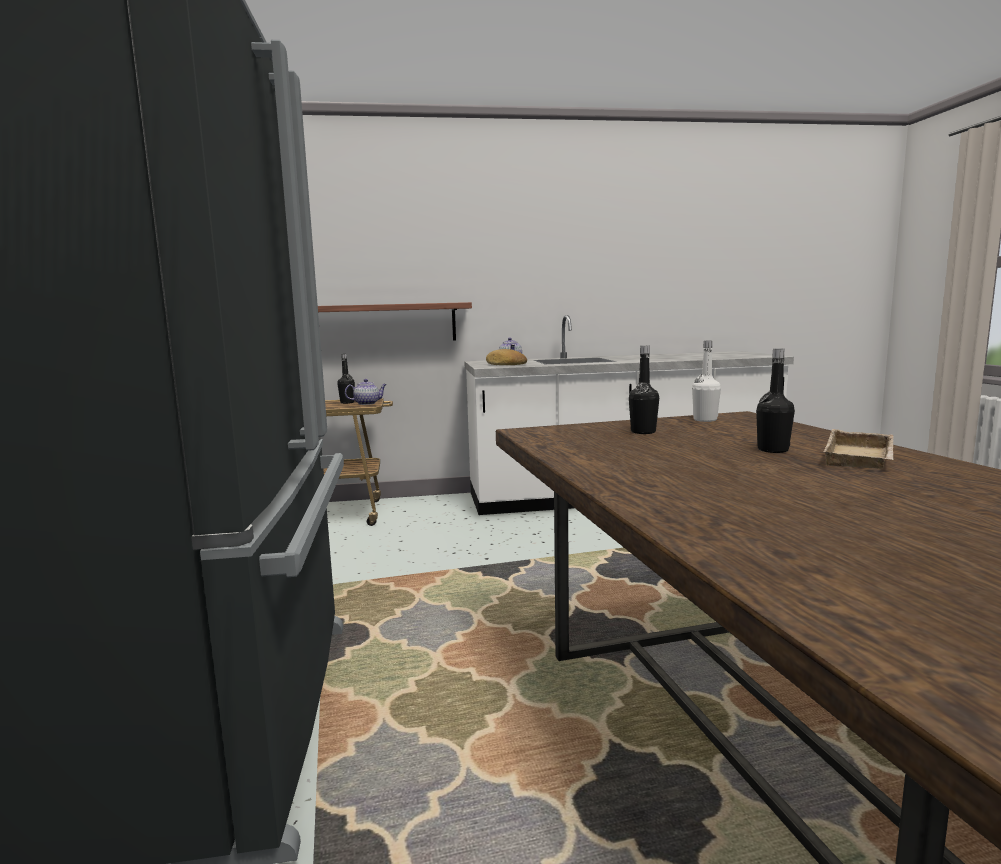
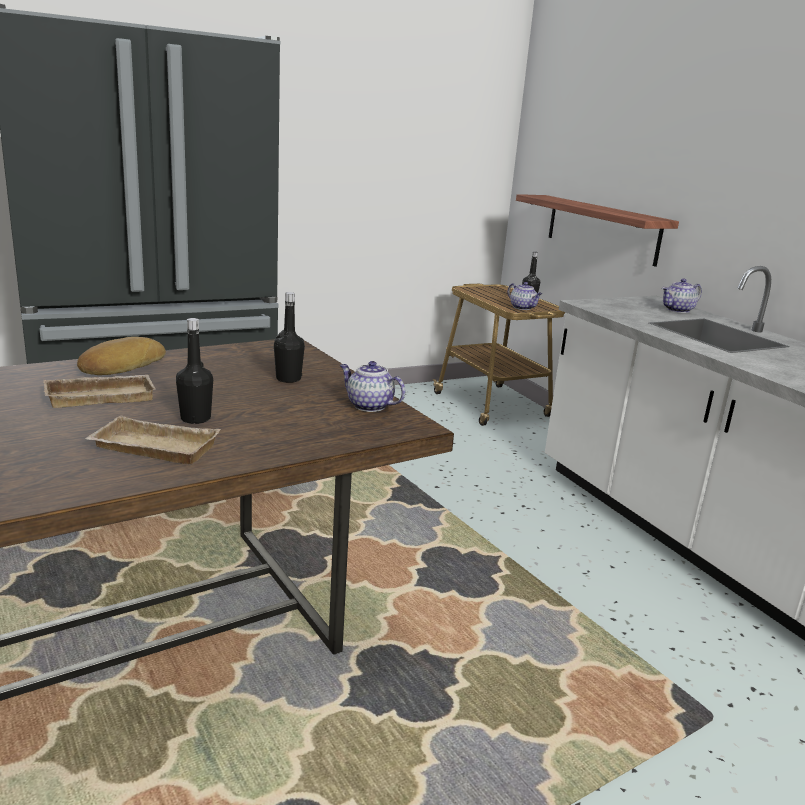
camera: 70 degrees right, 10 degrees up
(505, 364) = (625, 308): bread -> bread (121, 365)
(705, 420) = (368, 406): white bottle -> teapot
(730, 474) = (101, 396): none -> beige tray

